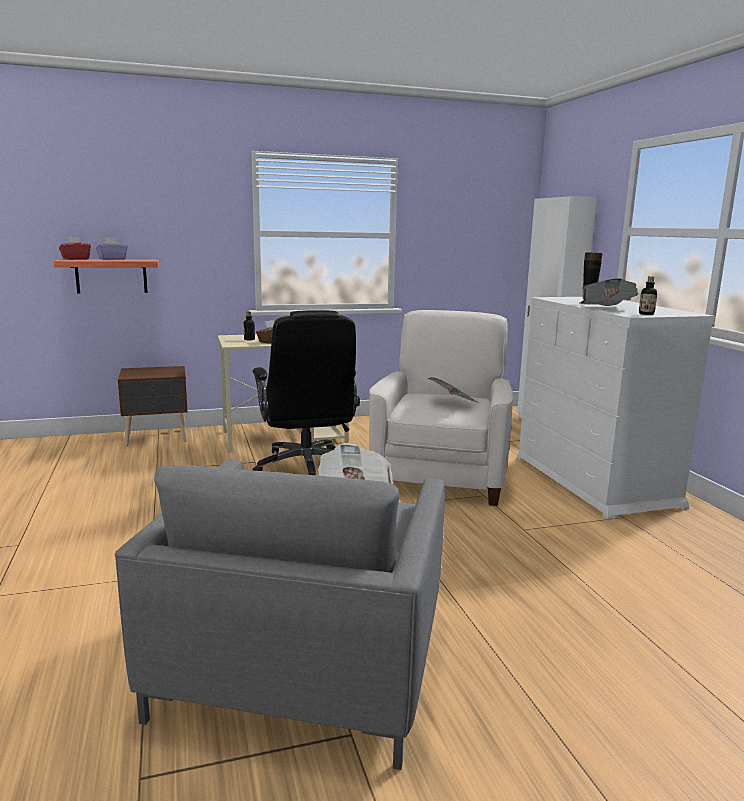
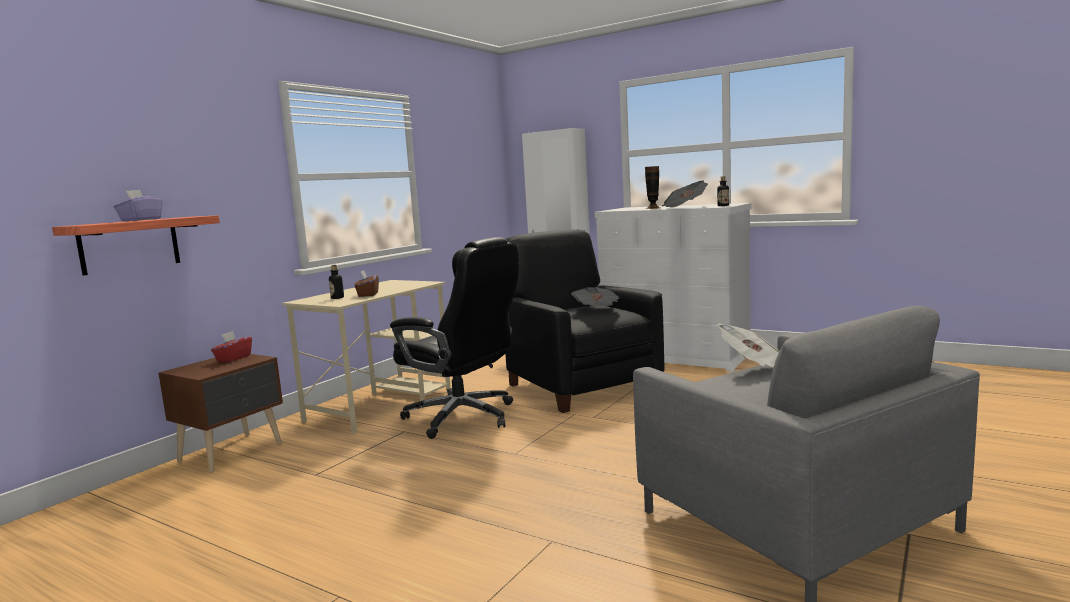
camera: 40 degrees left, 5 degrees down
(75, 259) = (88, 224): red tissue box -> red tissue box (233, 358)
(440, 476) = (581, 386): white armchair -> black armchair

